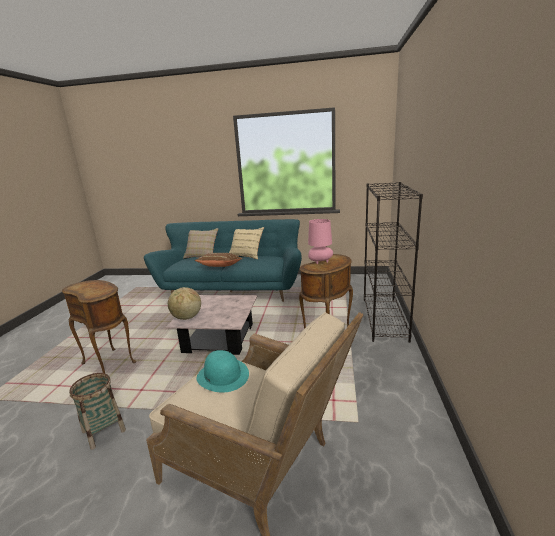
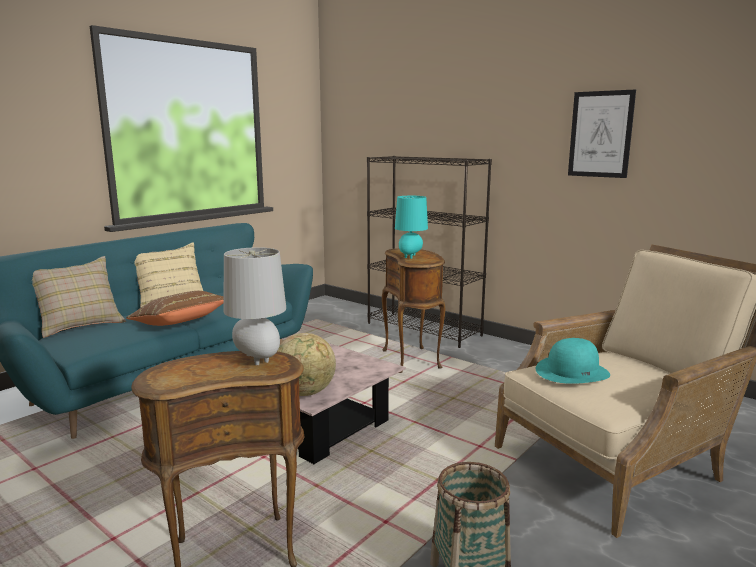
camera: 60 degrees left, 5 degrees down
(101, 290) = (258, 360): none -> grey table lamp
(320, 263) = (410, 257): pink table lamp -> turquoise table lamp
(467, 181) = (600, 134): none -> picture

